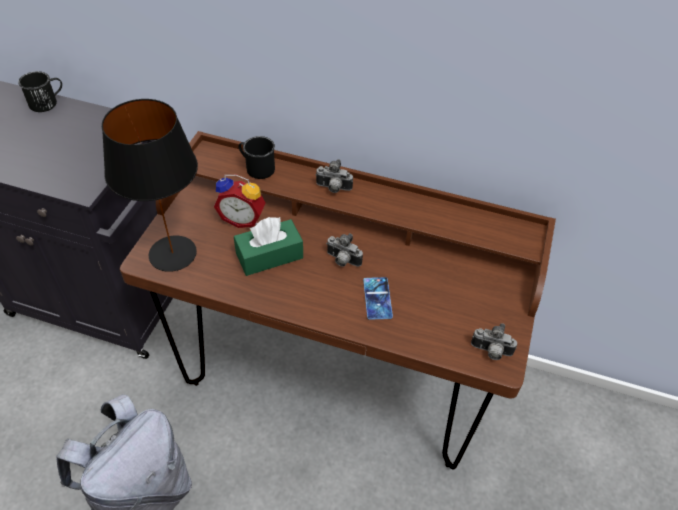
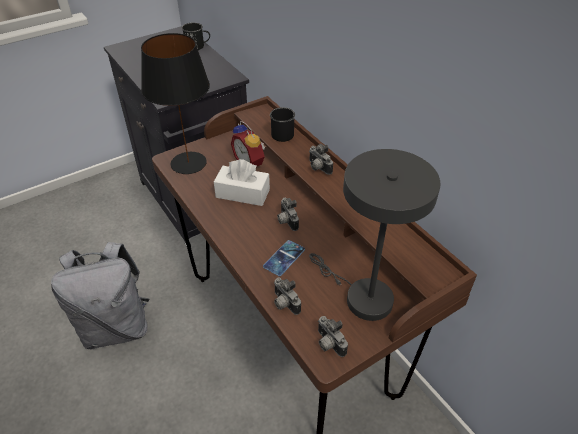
camera: 40 degrees right, 5 degrees down
(269, 256) = (242, 193): green tissue box -> white tissue box
(421, 341) = (284, 304): none -> camera
(475, 293) = (362, 297): none -> grey table lamp

